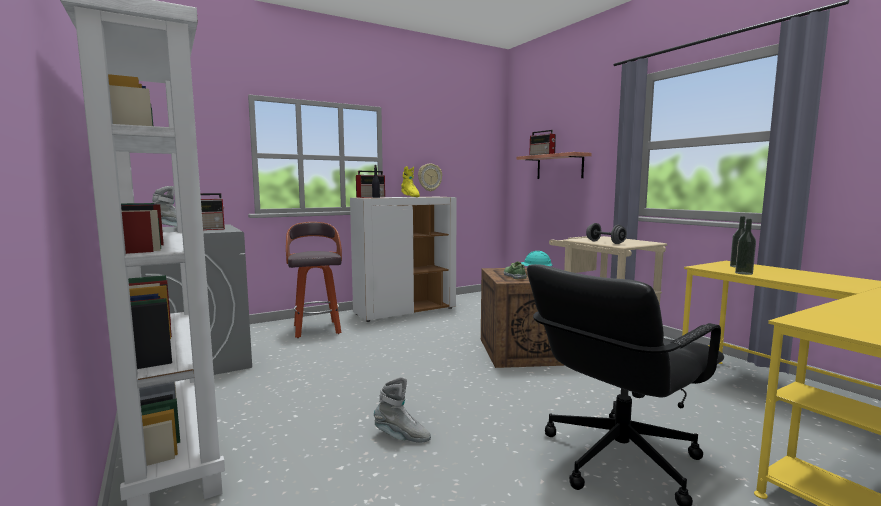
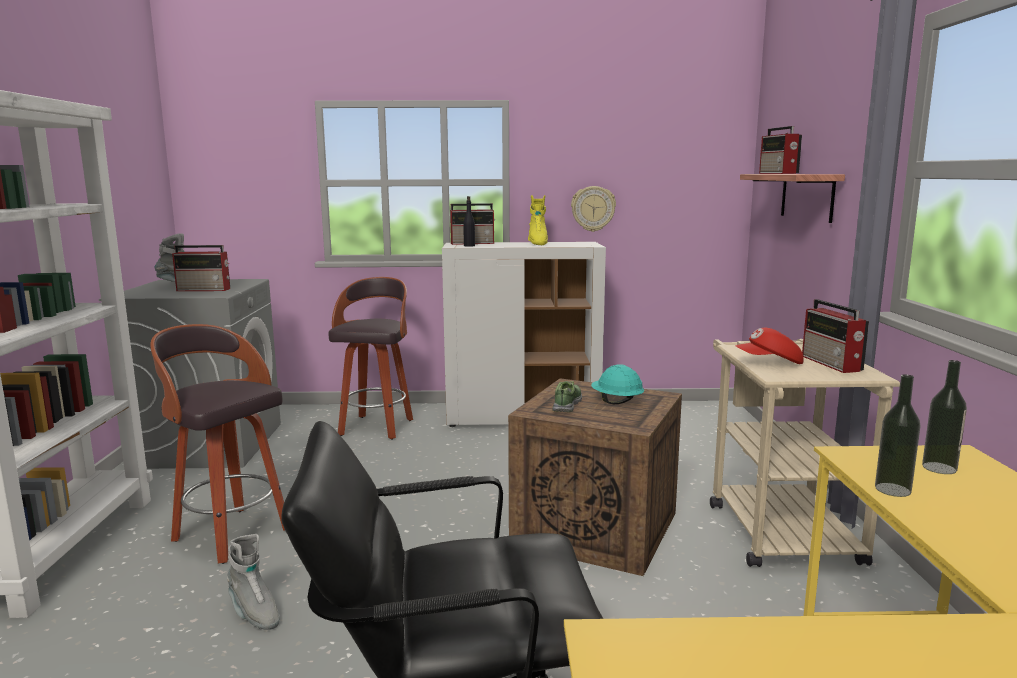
camera: 30 degrees right, 5 degrees up
(309, 404) = (229, 534): none -> stool
(605, 242) = (769, 363): grey dumbbell -> red cap
(628, 241) = (832, 364): none -> radio

